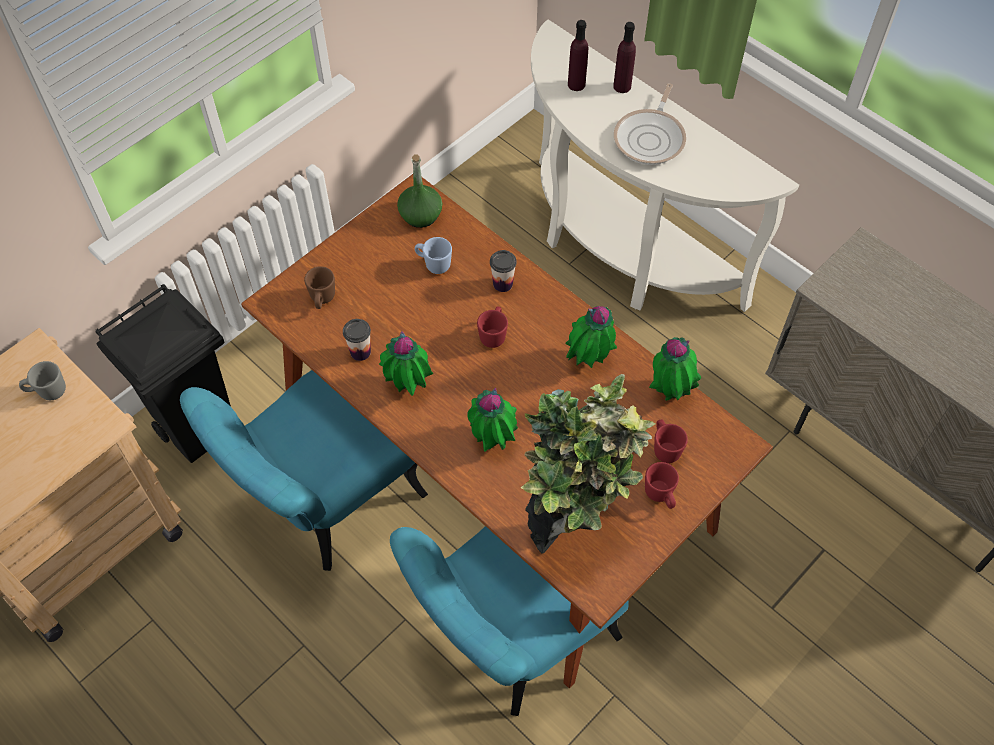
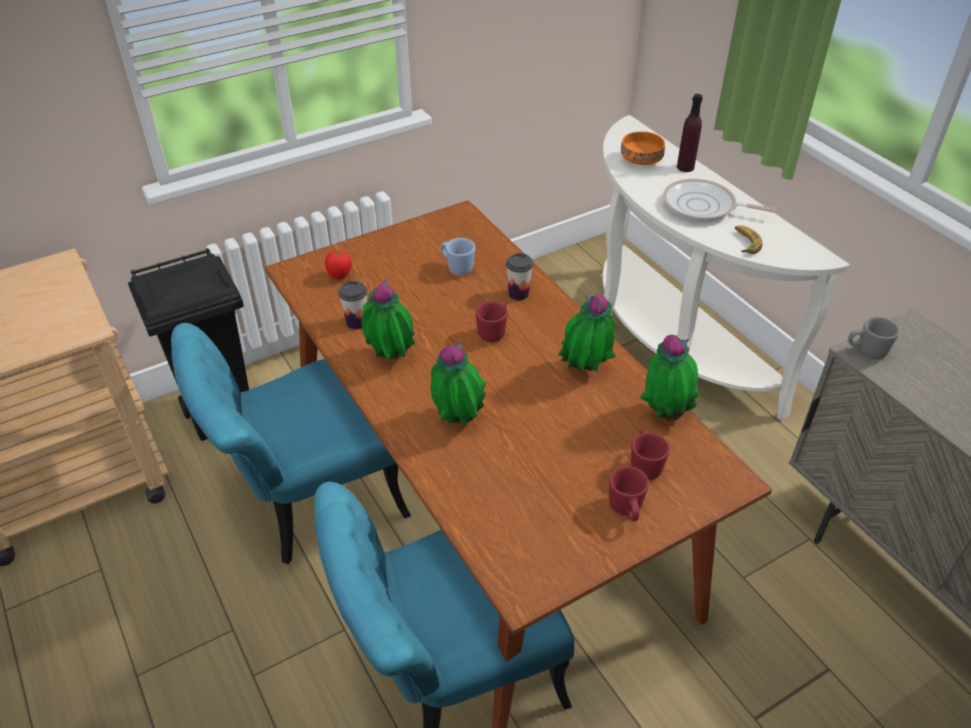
camera: 15 degrees right, 15 degrees down
(47, 392) = (52, 294): grey mug -> grey mug (866, 351)
(322, 299) = (339, 276): brown mug -> tomato
(420, 215) = (460, 230): green bottle -> none
(572, 520) = (518, 512): potted plant -> none
(576, 84) = (641, 160): purple bottle -> orange bowl
(651, 138) = (703, 207): frying pan -> frying pan turned 75 degrees clockwise
(700, 177) = (745, 242): none -> banana

